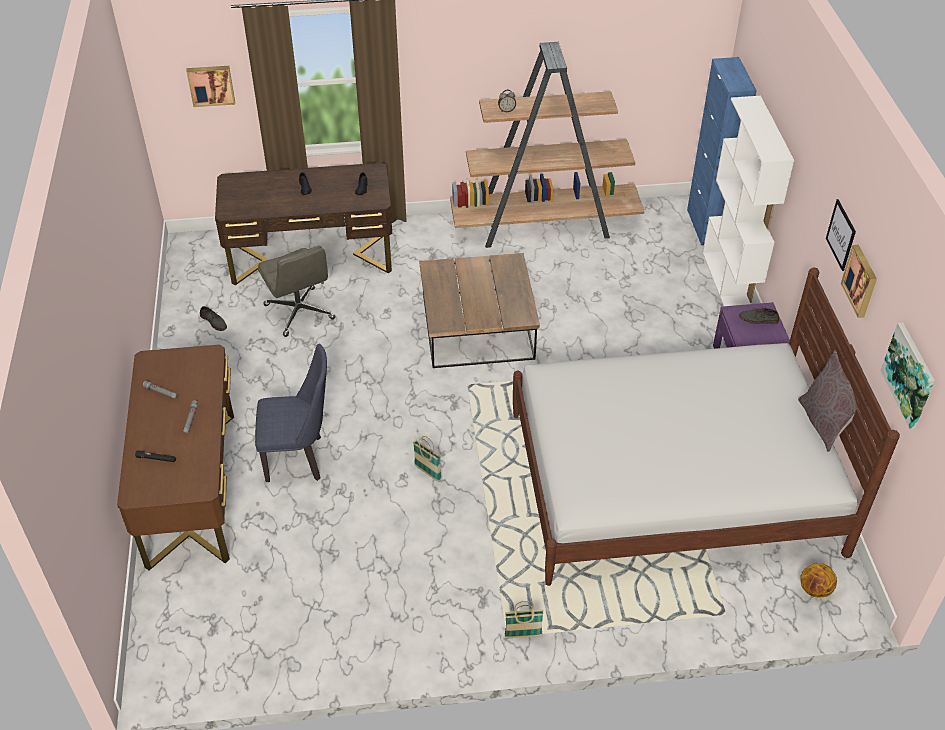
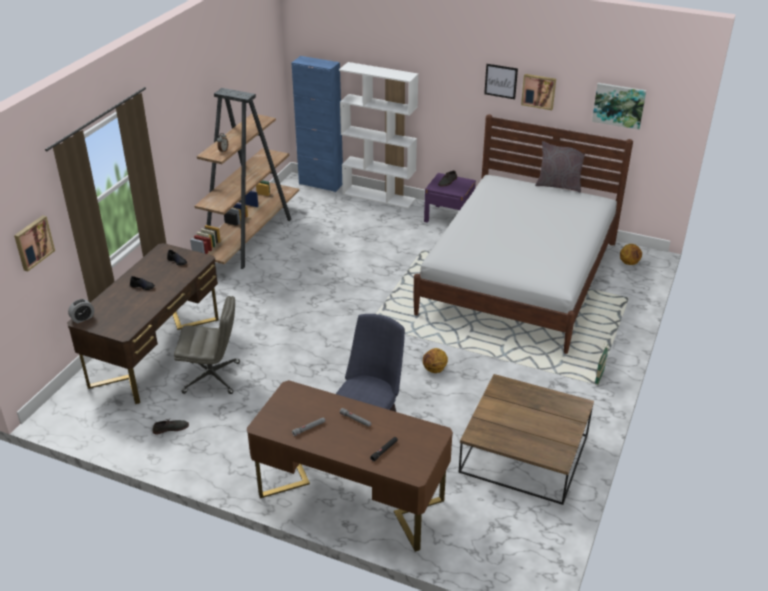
camera: 60 degrees left, 10 degrees down
(232, 179) = (83, 318): none -> alarm clock
(427, 472) = (434, 370): basket -> basketball
(476, 327) = (317, 301): brown coffee table -> brown coffee table (525, 454)

